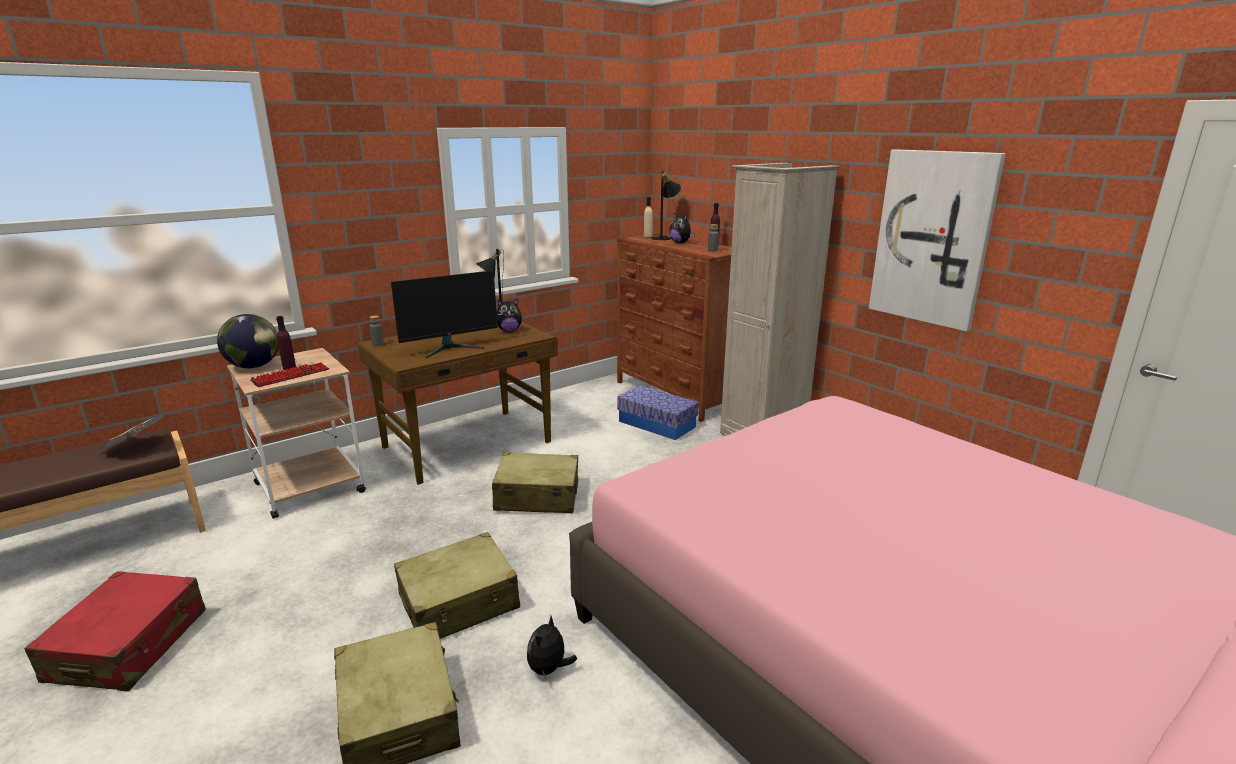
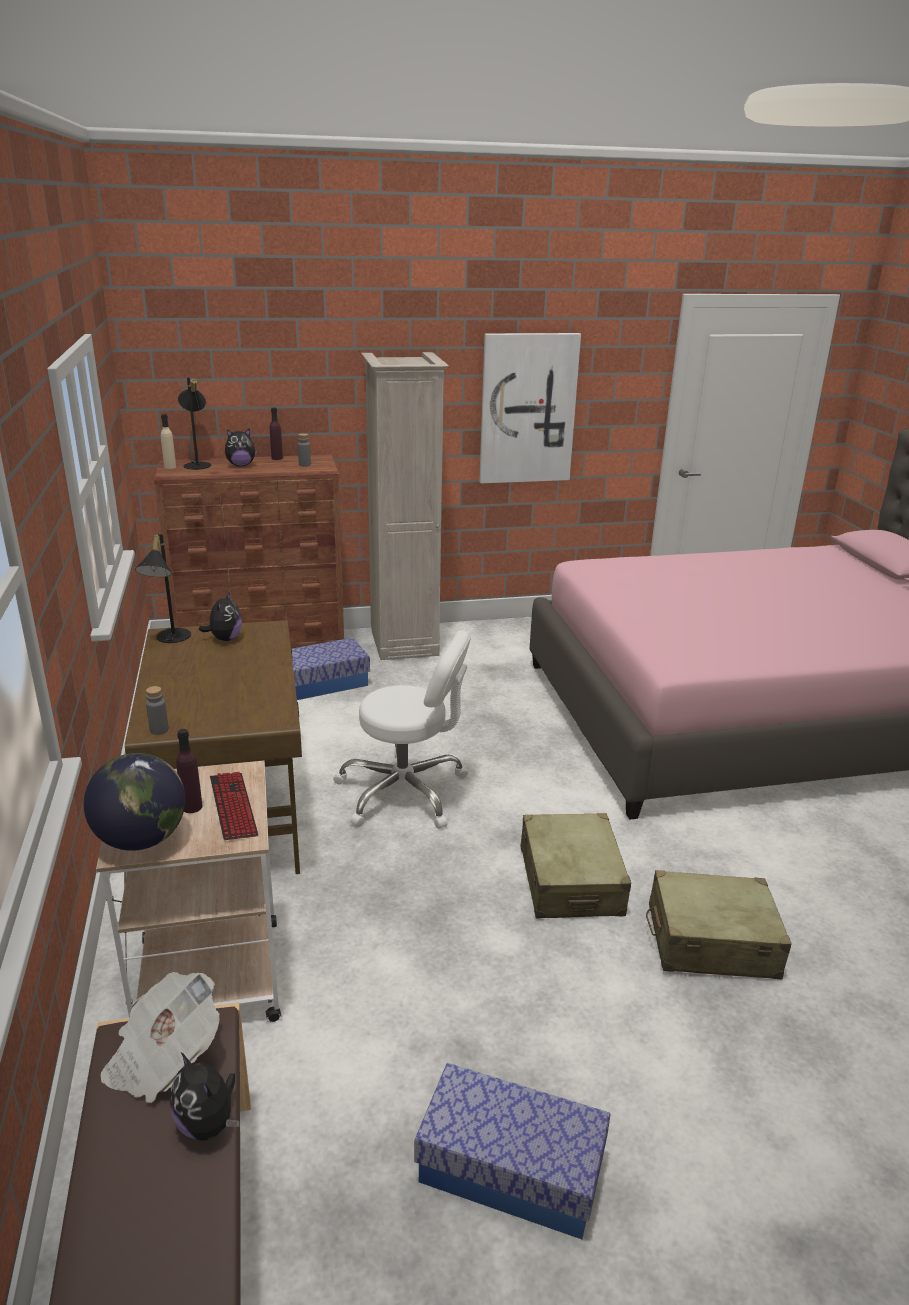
camera: 65 degrees left, 5 degrees up
(129, 645) = (510, 1169): red suitcase -> storage box
(450, 348) = (248, 683): monitor -> none
(537, 496) = (409, 793): beige suitcase -> white office chair
(549, 669) = (686, 849): plush toy -> plush toy (208, 1124)

